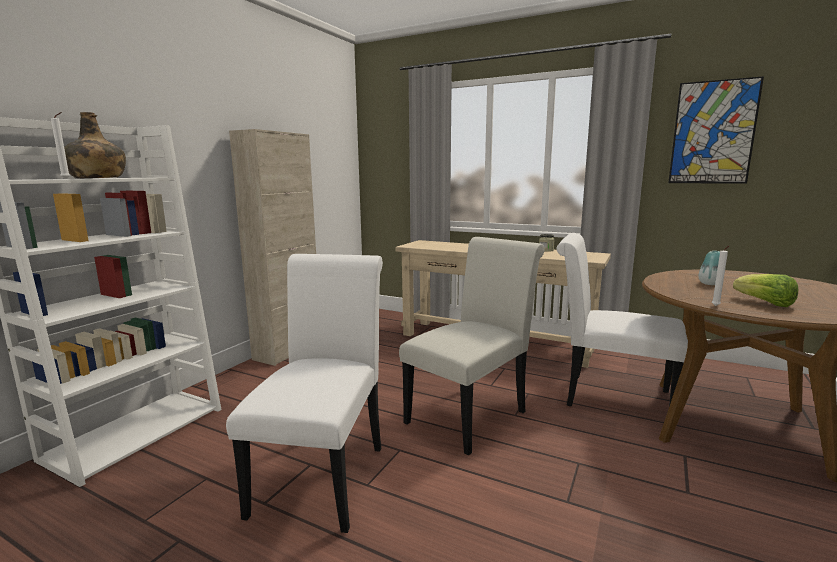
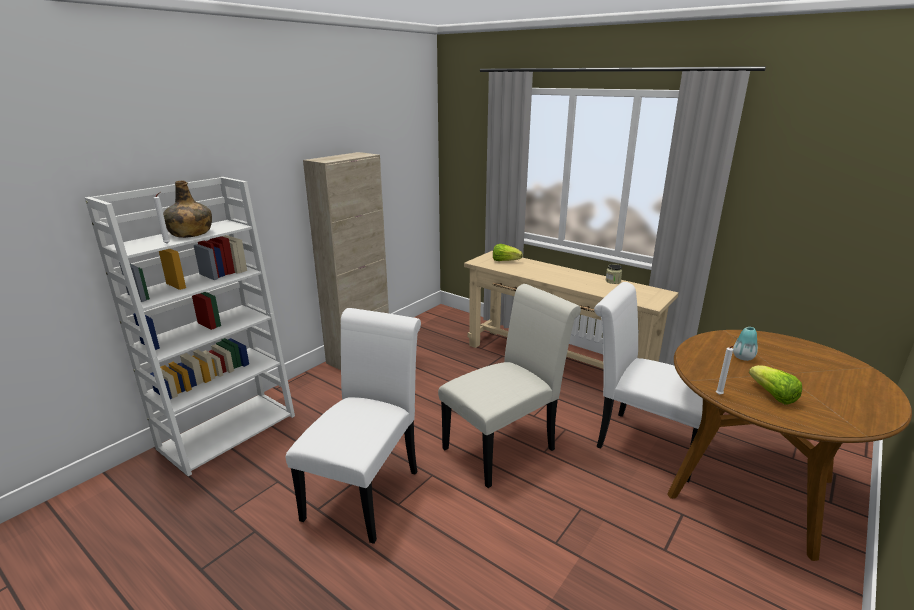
camera: 10 degrees right, 10 degrees up
(435, 244) = (505, 261): none -> lettuce
(713, 133) = (802, 178): picture -> none

